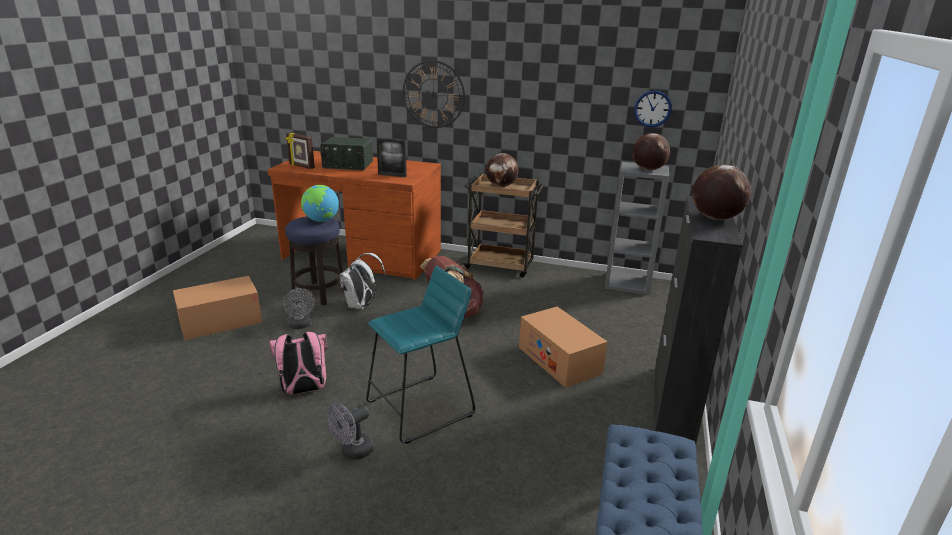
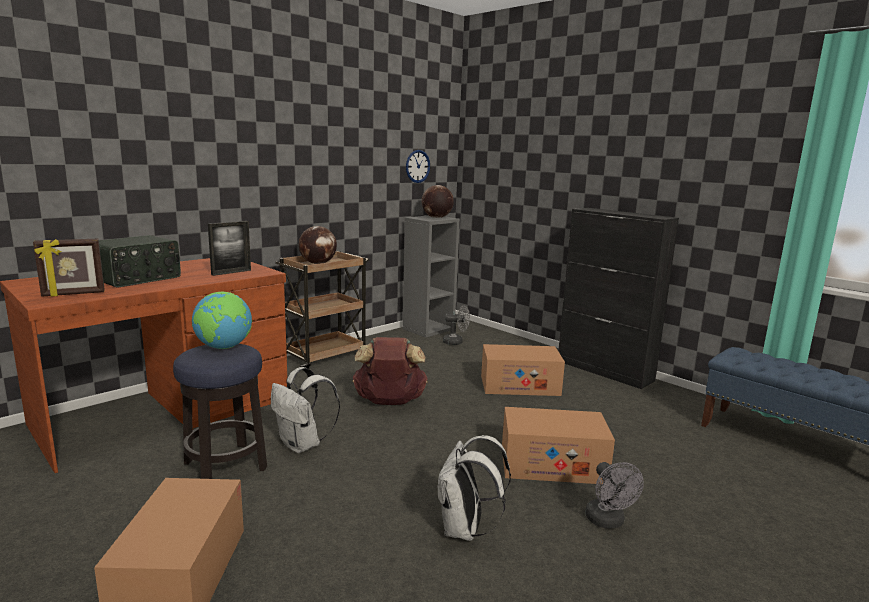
camera: 60 degrees left, 10 degrees down
(300, 325) = (298, 499): grey fan -> grey fan (456, 342)
(303, 390) = (465, 530): pink backpack -> white backpack
(420, 408) = (552, 464): turquoise stool -> cardboard box
(433, 94) = (214, 167): wall clock -> none
(715, 218) = (625, 212): globe -> none

